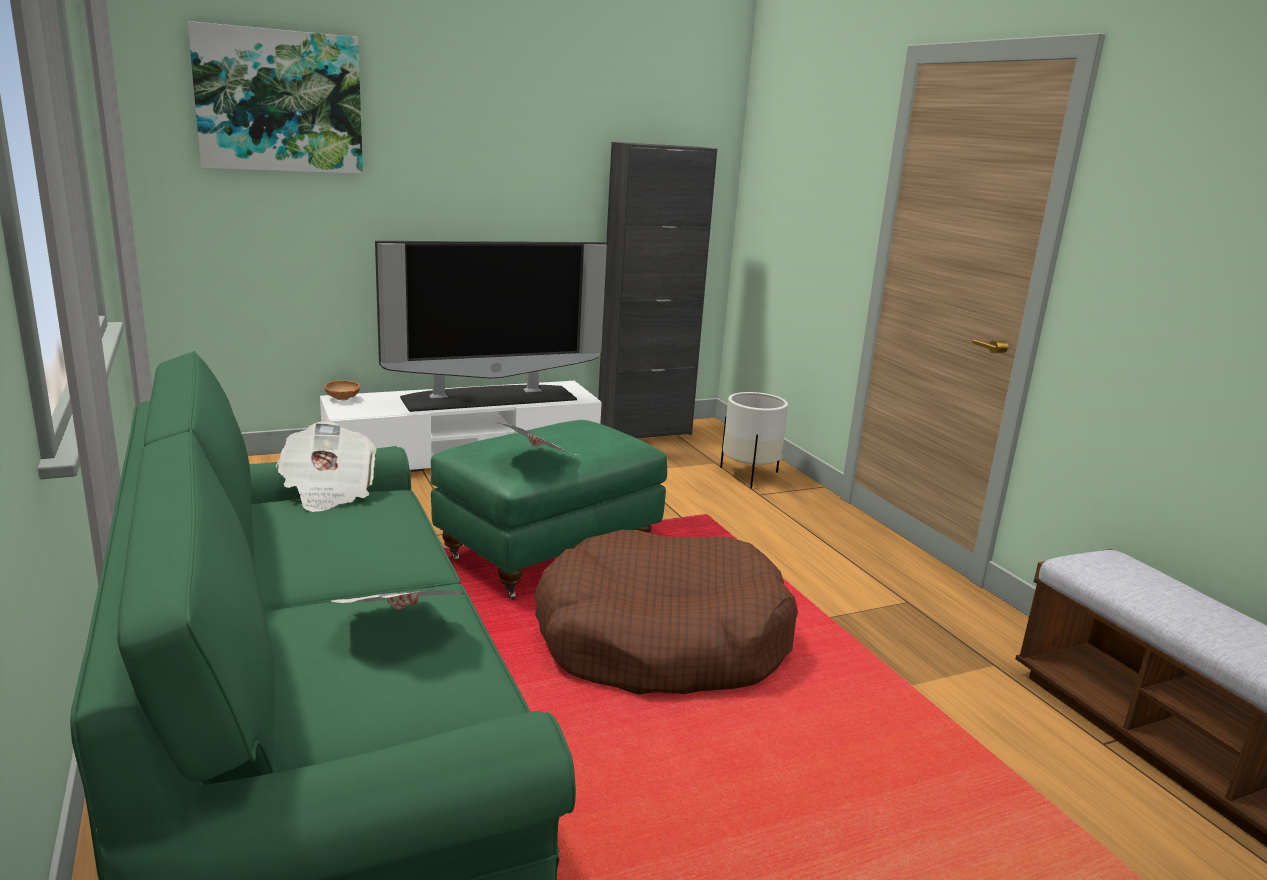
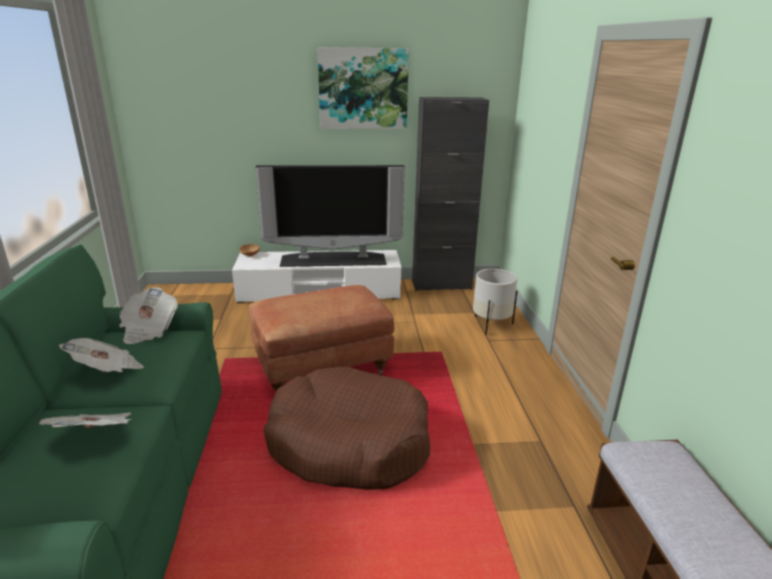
camera: 20 degrees right, 5 degrees up
(279, 101) = (210, 81): picture -> picture (363, 89)
(538, 460) = (297, 316): newspaper -> newspaper (107, 371)
(548, 553) = (322, 368): green ottoman -> brown ottoman

